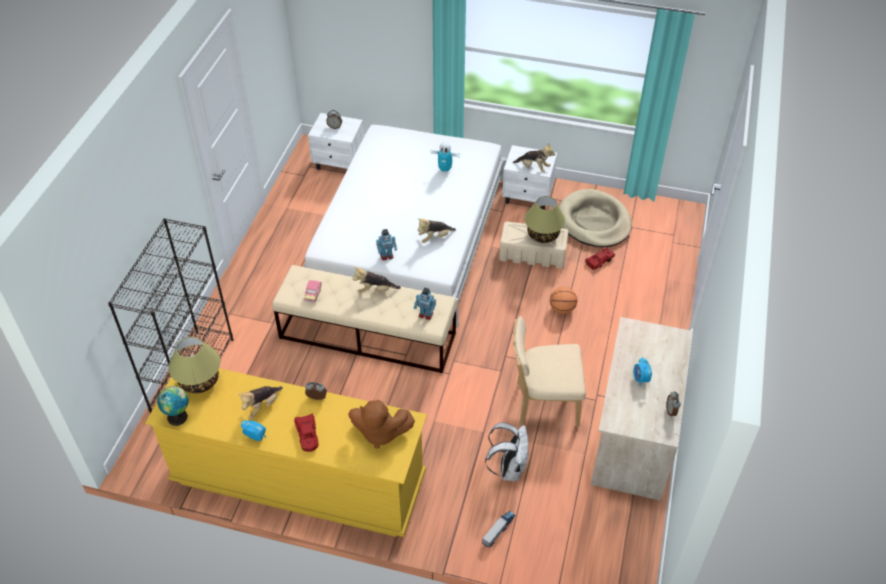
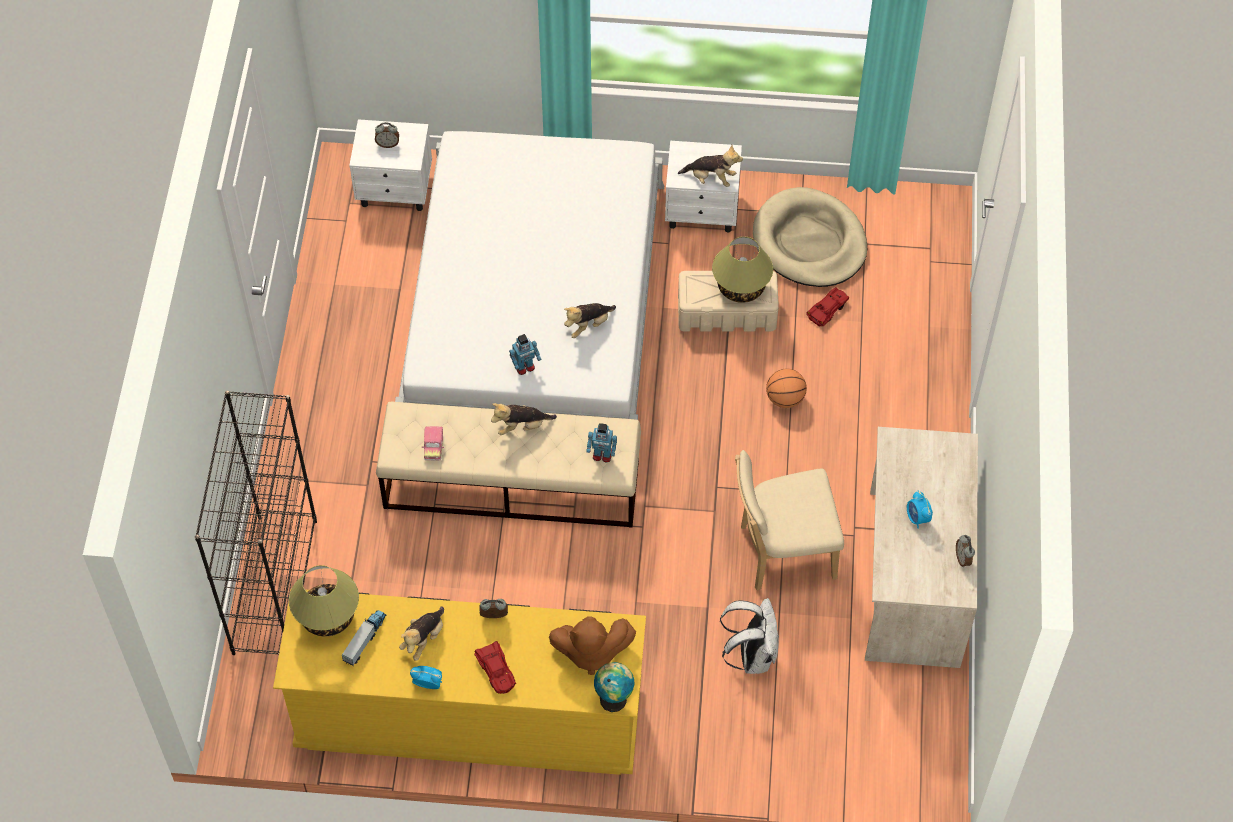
camera: 10 degrees left, 10 degrees up
(178, 416) = (315, 671): globe -> globe (614, 698)
(445, 170) = (578, 203): toy robot -> none
(499, 530) = (754, 743): toy truck -> toy truck (365, 639)

